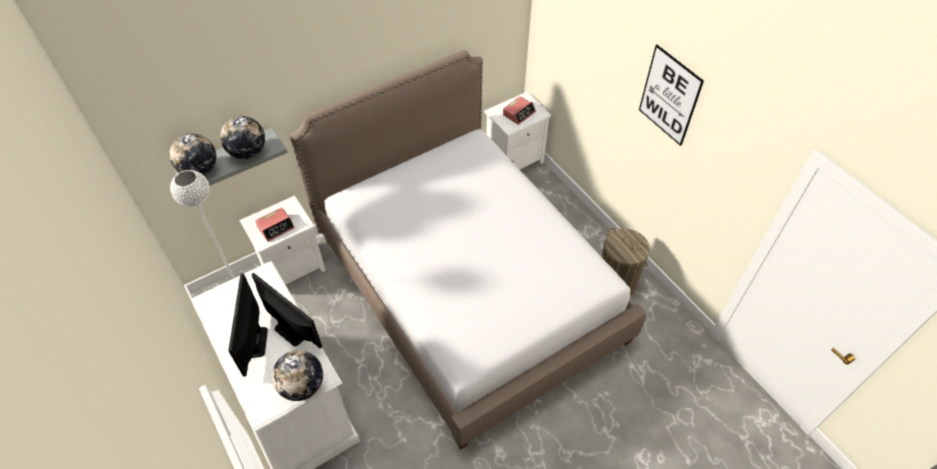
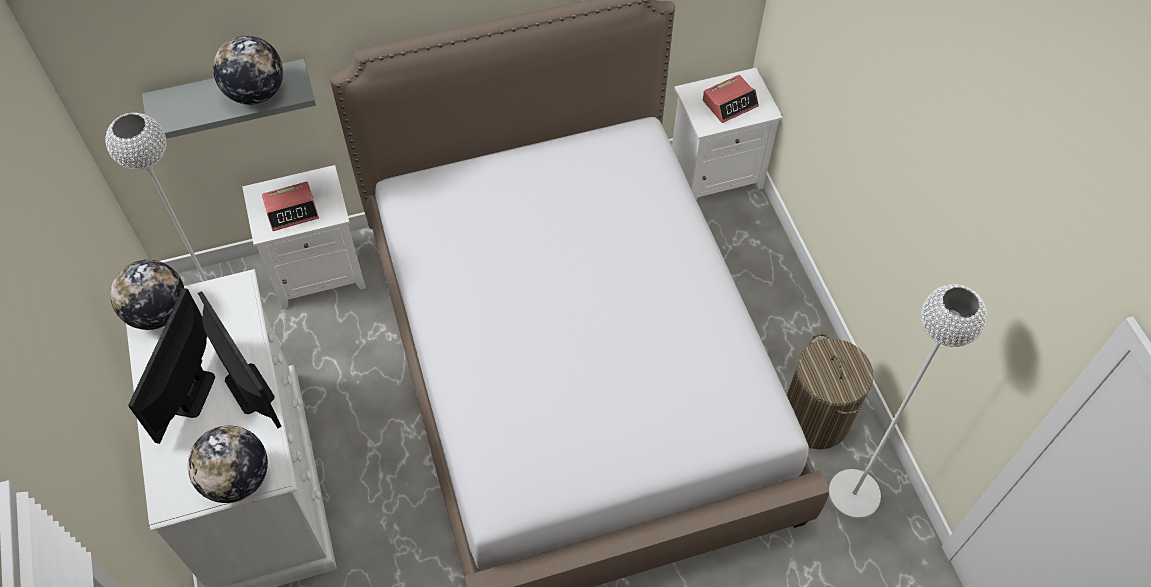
camera: 15 degrees right, 5 degrees up
(199, 170) = (177, 107): globe -> globe (158, 313)
(652, 318) = (853, 495): none -> white floor lamp
(669, 96) = (942, 149): picture -> none

